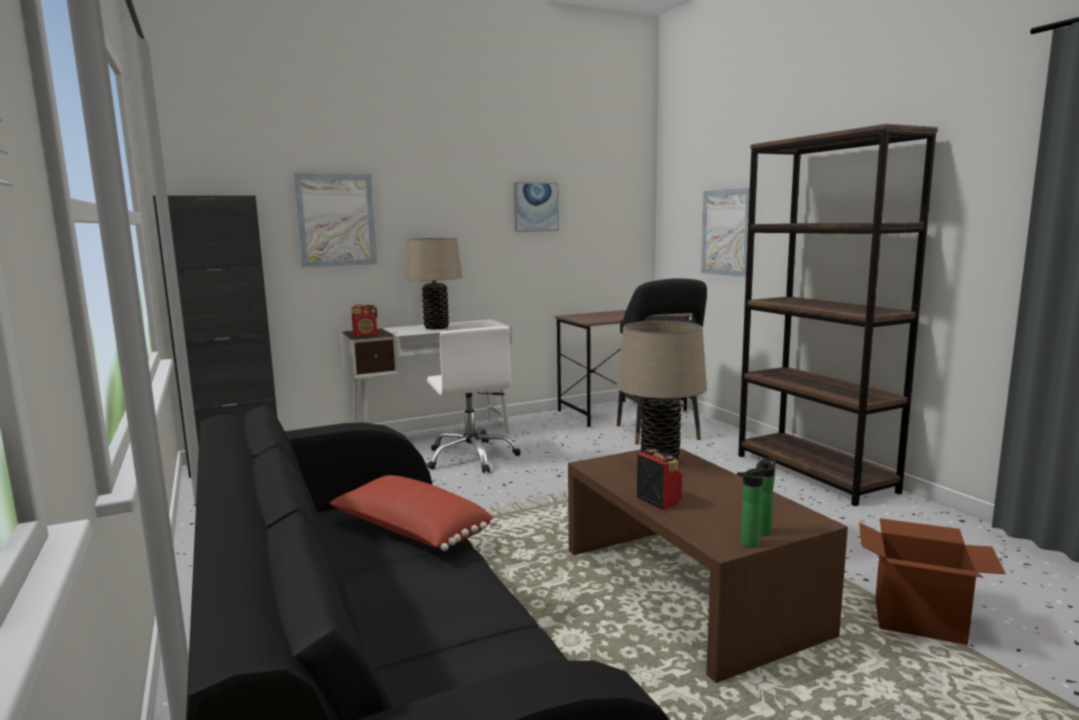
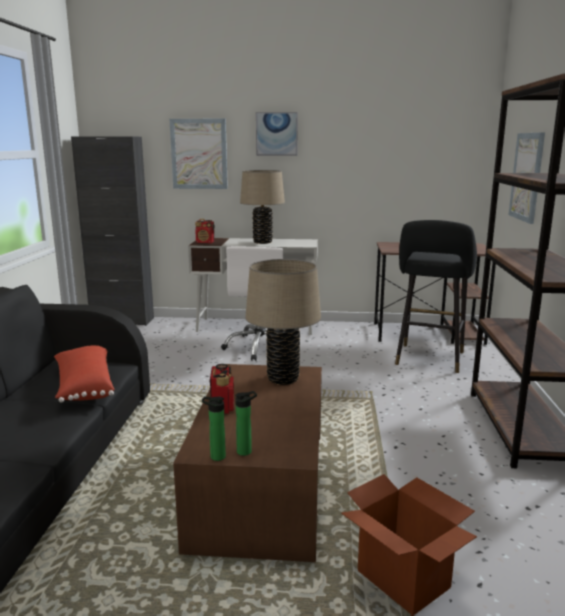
camera: 30 degrees right, 5 degrees up
(536, 207) = (366, 145): picture -> picture (276, 134)

